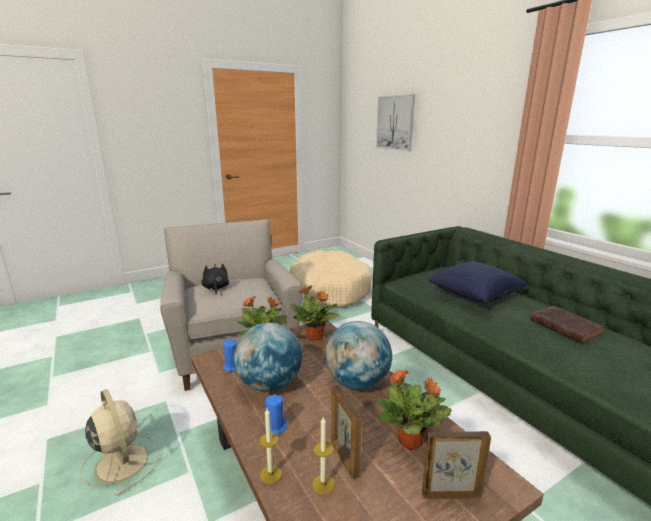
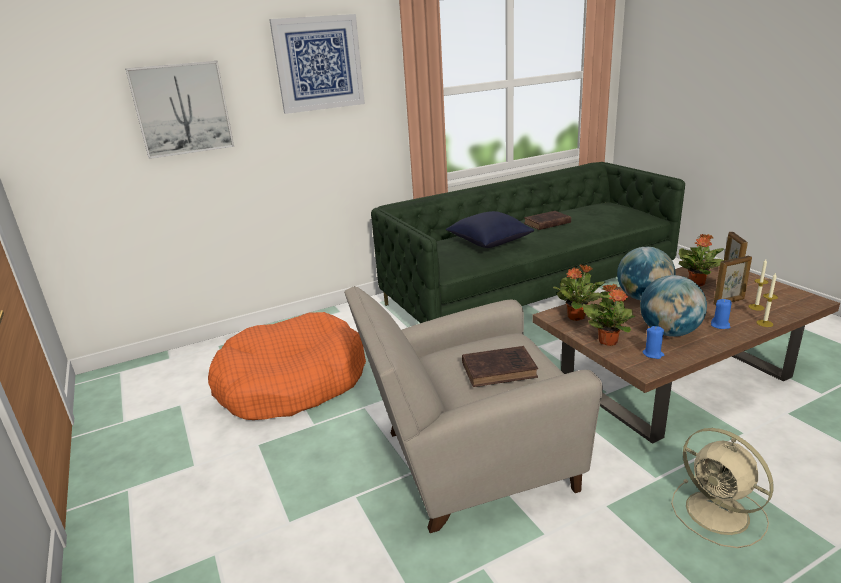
camera: 85 degrees left, 5 degrees up
(121, 461) = (720, 514): beige fan -> beige fan turned 90 degrees counterclockwise
(215, 288) = (501, 370): black plush toy -> brown book
(329, 289) = (291, 382): beige dog bed -> orange dog bed
(469, 99) = (319, 63): none -> picture

